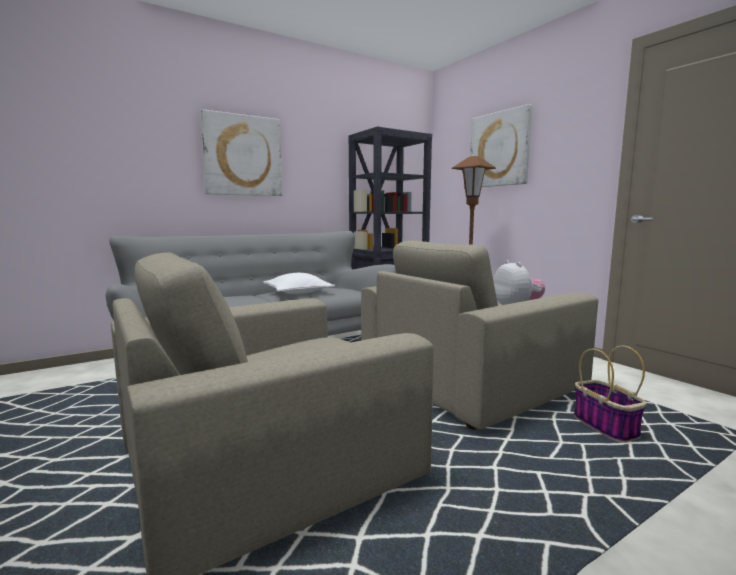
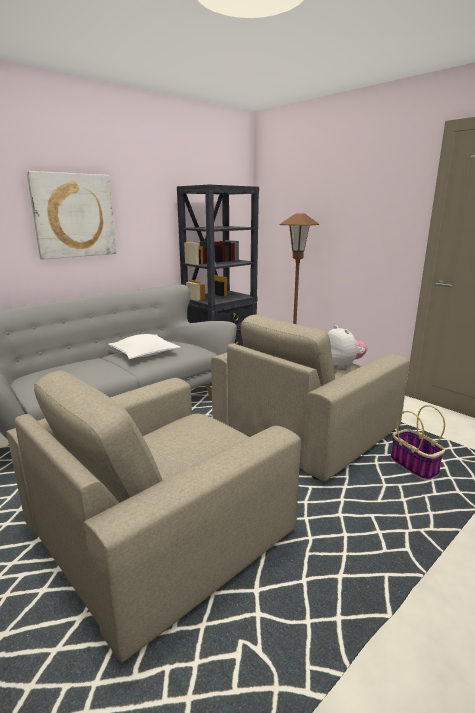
camera: 10 degrees left, 10 degrees up
(499, 149) = (321, 204): picture -> none

